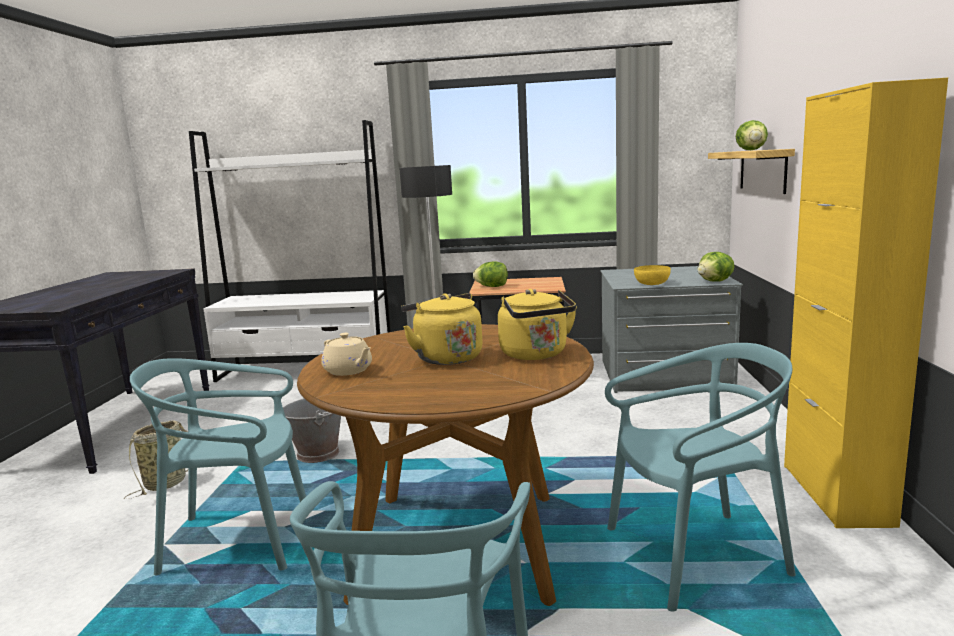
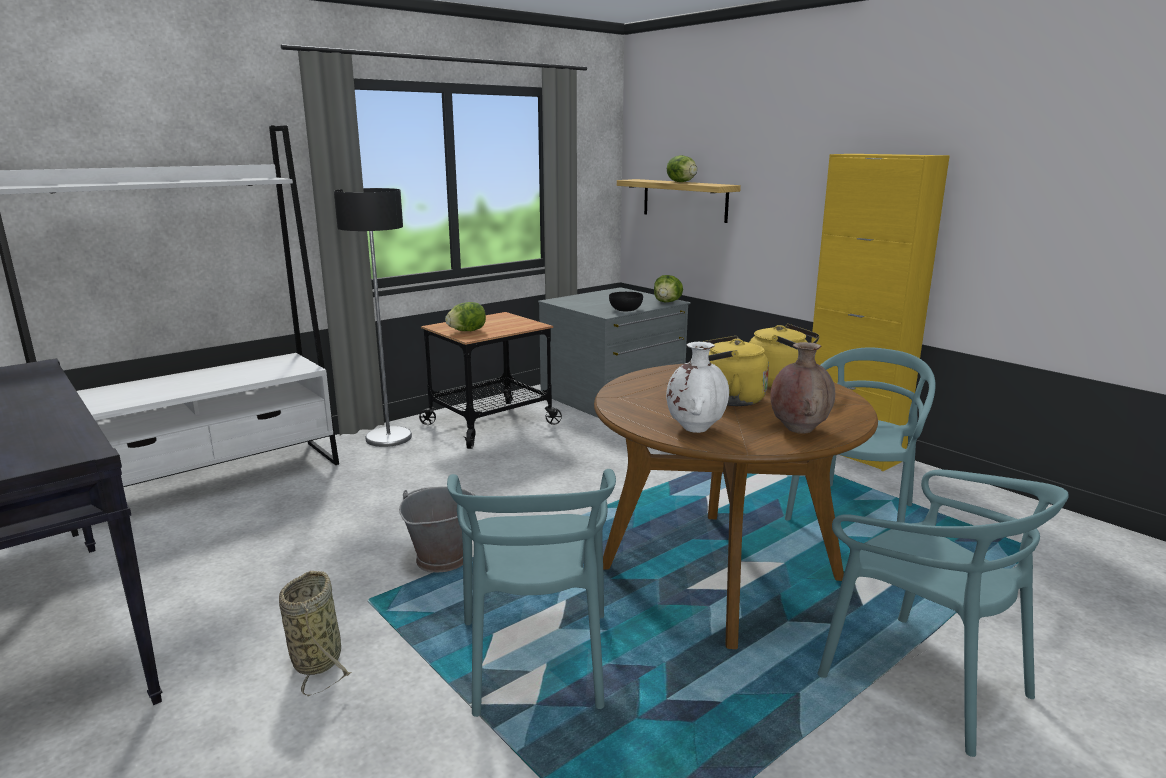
camera: 45 degrees left, 5 degrees up
(238, 538) = (536, 659): turquoise chair -> turquoise chair turned 45 degrees counterclockwise
(349, 371) = (695, 428): beige teapot -> white vase
(412, 392) = (798, 429): none -> brown vase
(652, 284) = (626, 310): yellow bowl -> black bowl

